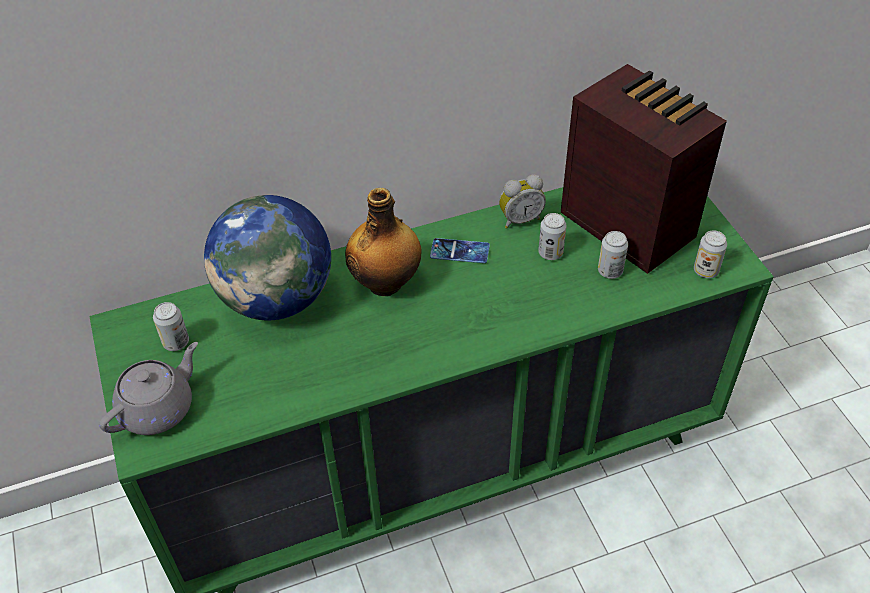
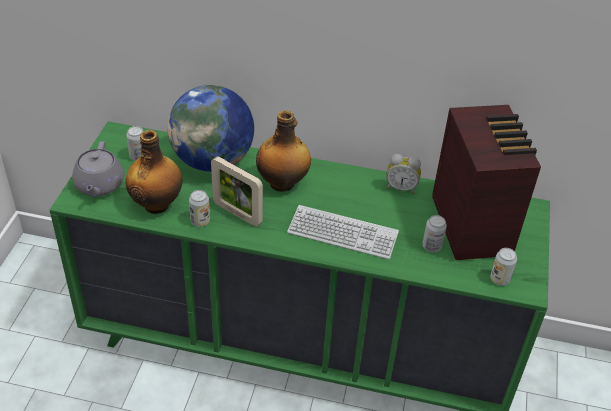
camera: 30 degrees right, 5 degrees down
(158, 408) = (99, 185): grey teapot -> grey teapot turned 105 degrees clockwise
(258, 392) = (157, 204): none -> bottle
(367, 349) = (237, 213): none -> picture frame
(459, 251) = (344, 187): phone -> none
(506, 308) = (342, 233): none -> keyboard
(550, 253) = (402, 217): can -> can (200, 221)

